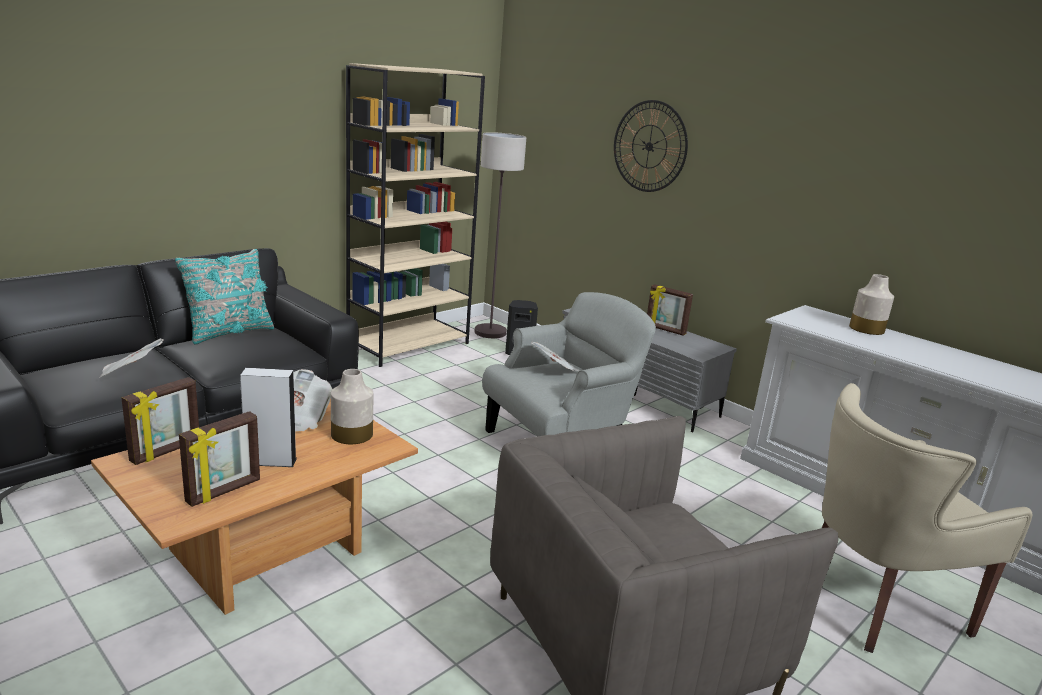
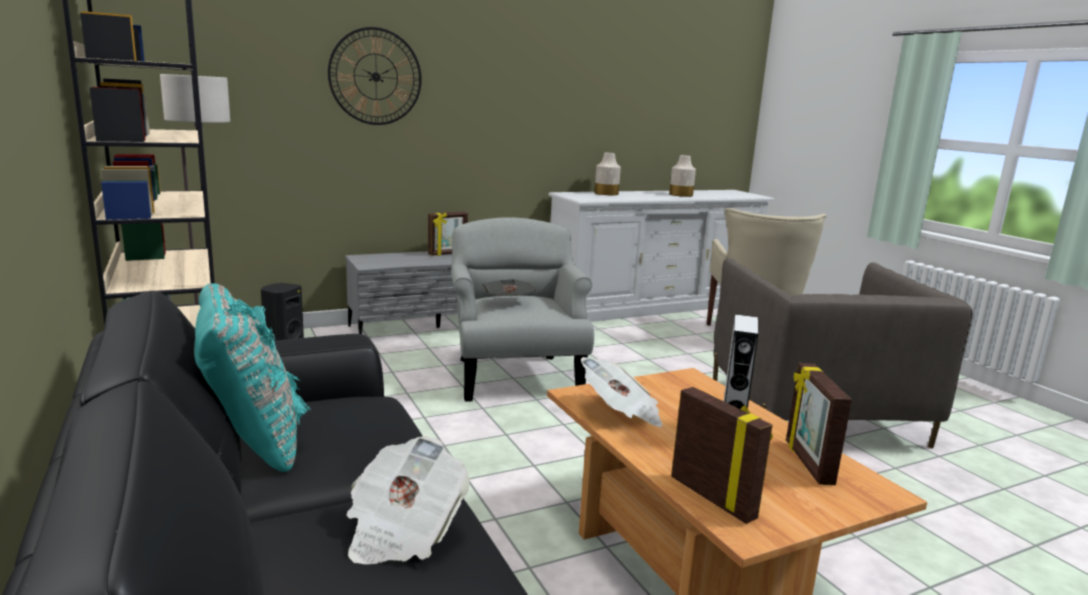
camera: 70 degrees left, 5 degrees down
(224, 491) = (807, 462): picture frame -> picture frame turned 150 degrees counterclockwise
(352, 434) = (662, 390): beige vase -> beige vase (680, 194)

